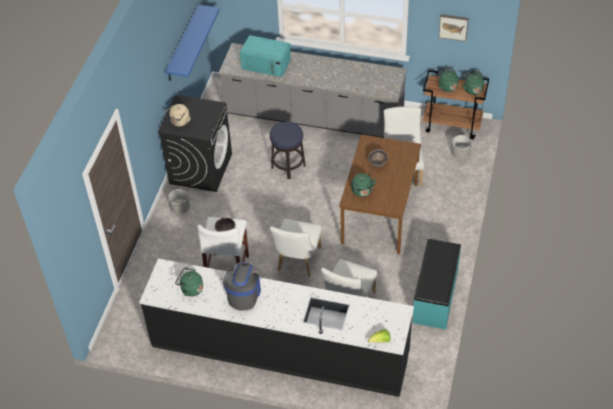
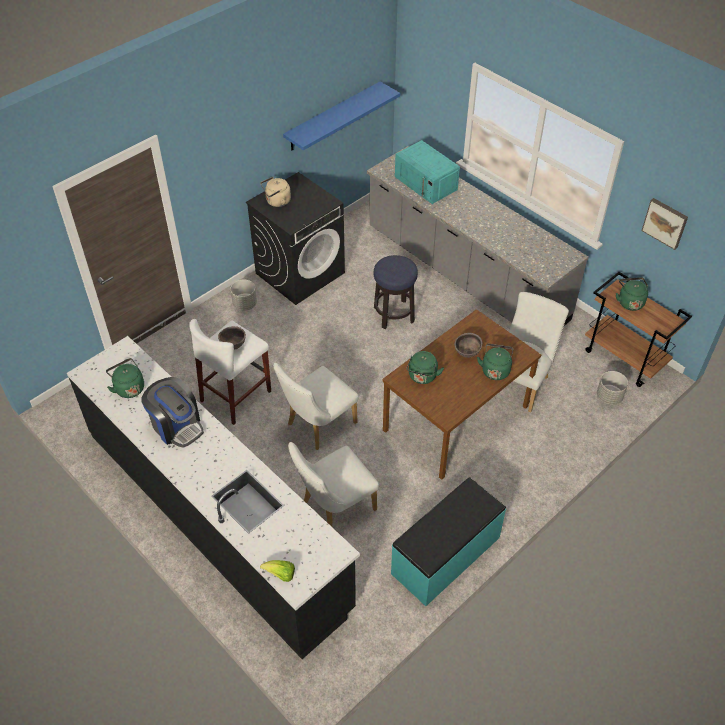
camera: 30 degrees right, 0 degrees up
(243, 295) = (176, 426): coffee machine -> coffee machine turned 90 degrees clockwise
(472, 89) = (661, 319): green kettle -> green kettle (495, 370)

